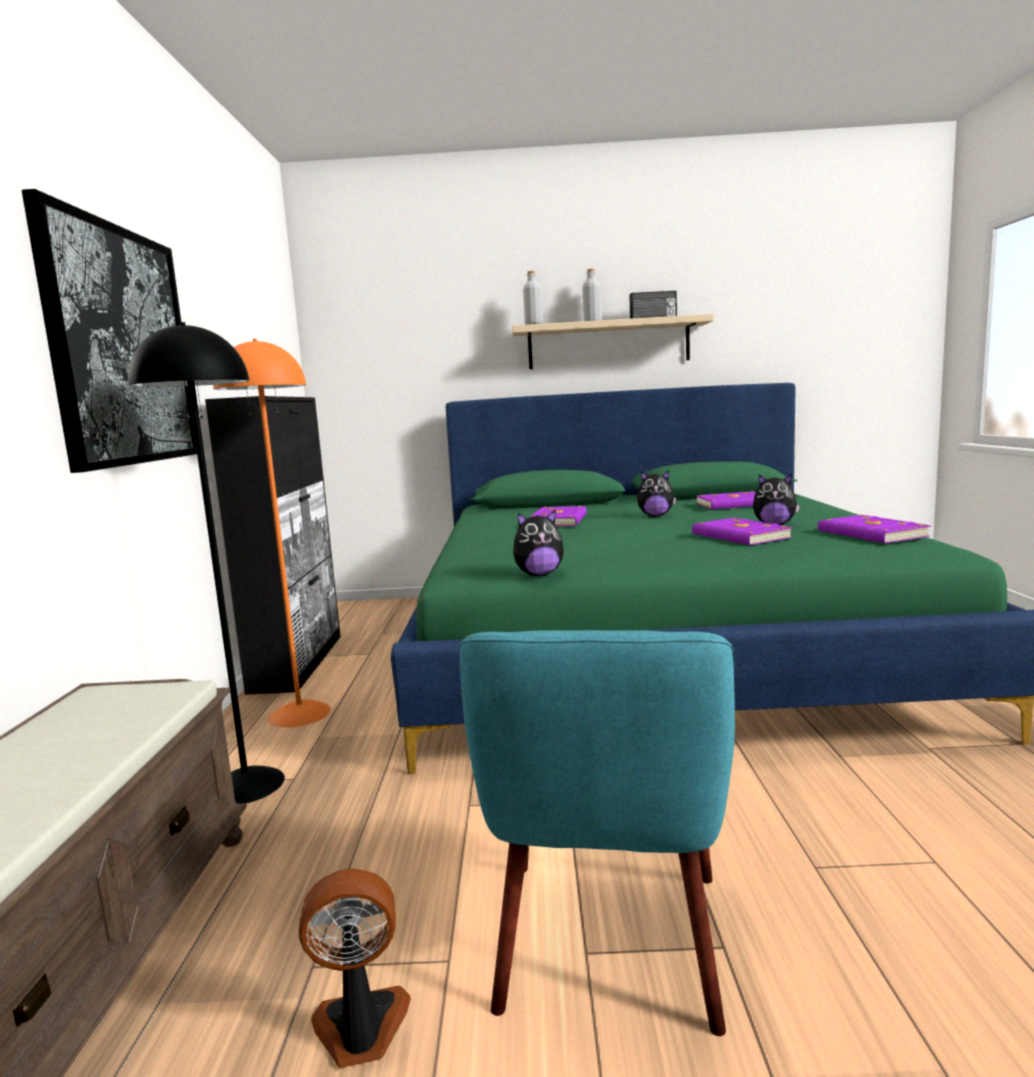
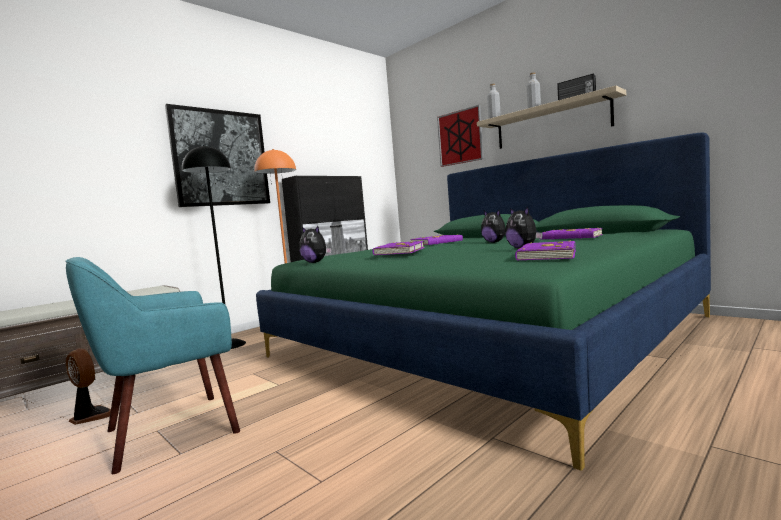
camera: 45 degrees right, 5 degrees down
(456, 342) = (460, 137): none -> picture
(739, 536) = (471, 253): purple book -> purple book (398, 251)

